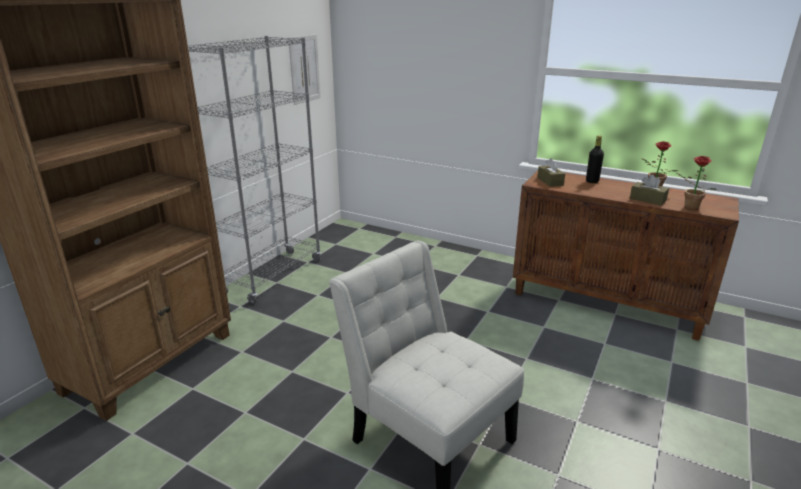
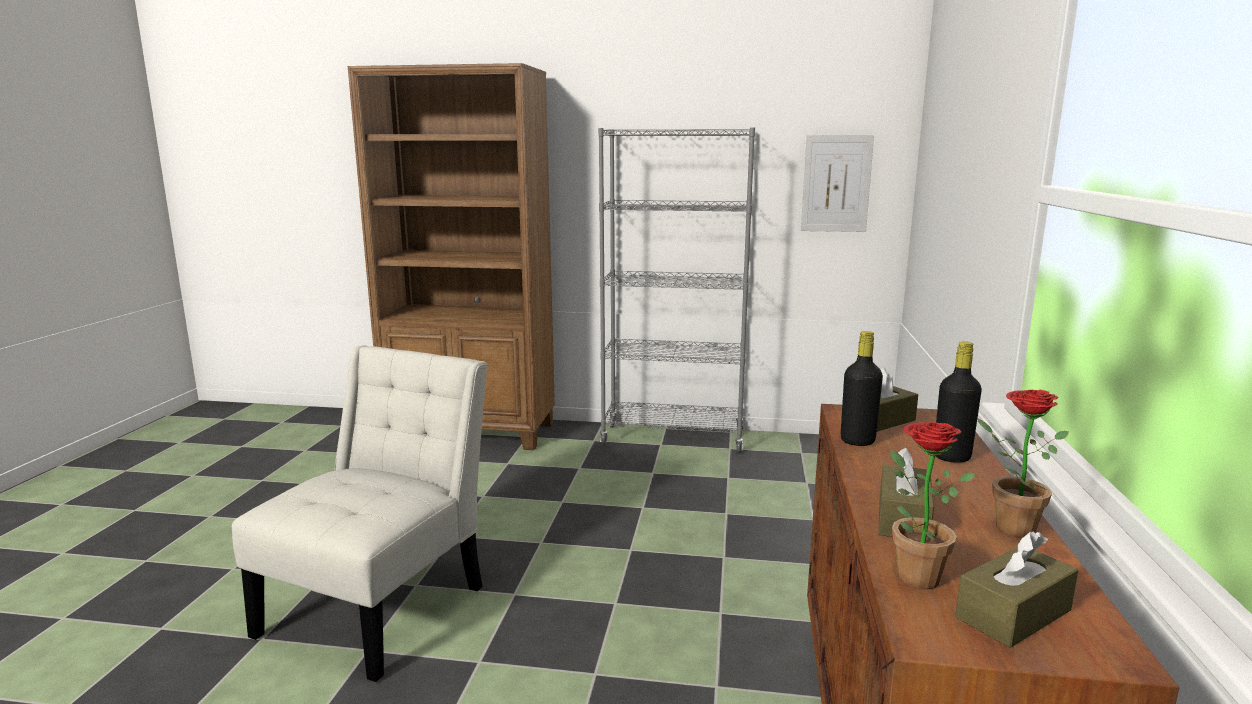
camera: 70 degrees right, 10 degrees down
(572, 189) = (857, 441): none -> black bottle
(709, 203) = (1013, 614): none -> brown tissue box

